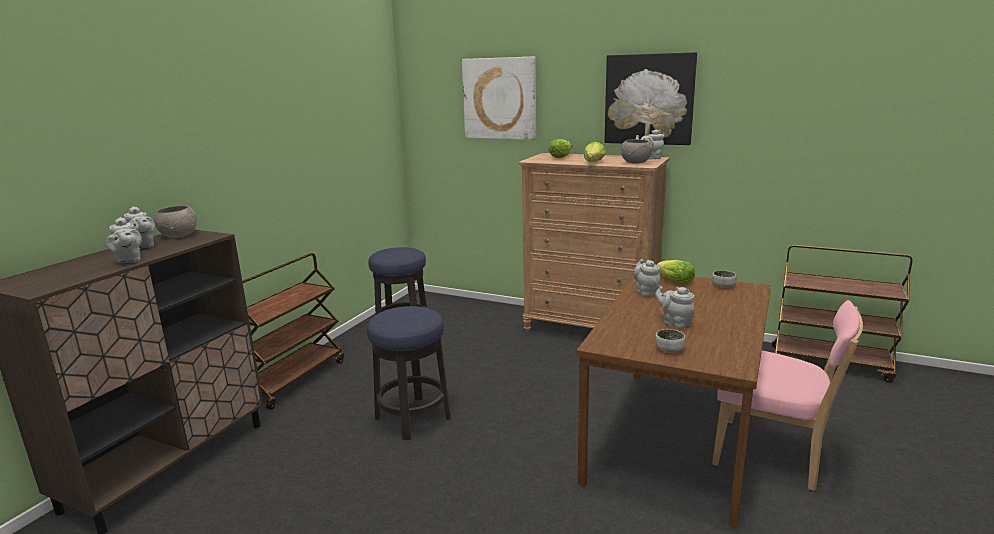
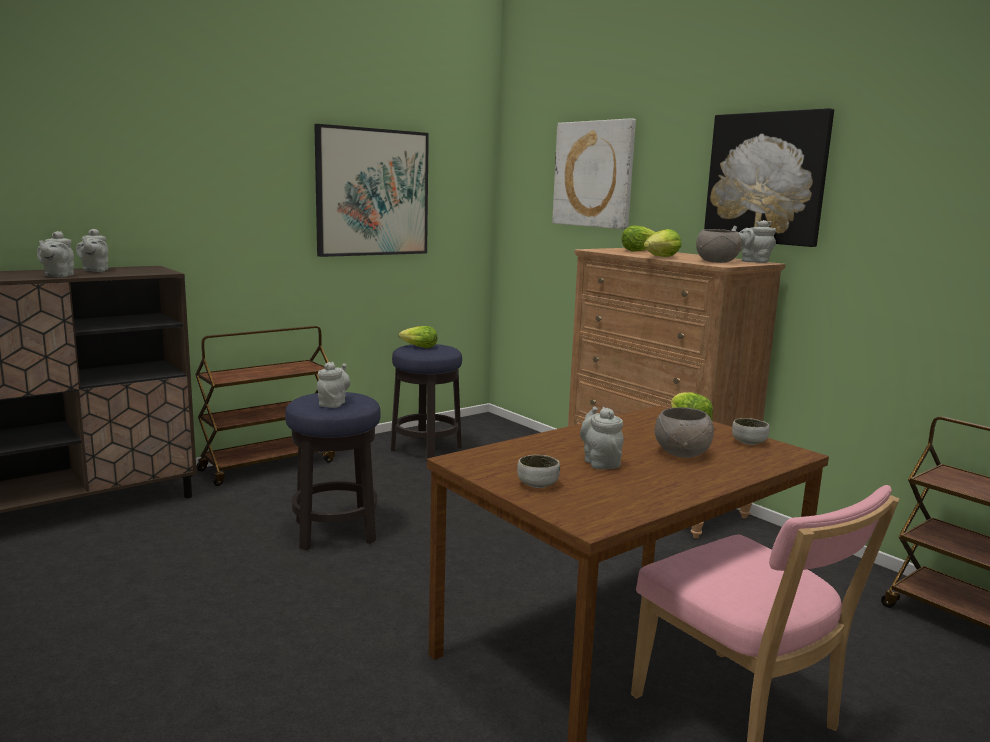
camera: 25 degrees right, 5 degrees down
(179, 235) = (141, 268): grey bowl -> grey bowl (682, 453)
(324, 130) = (372, 192): none -> picture
(389, 253) = (419, 347): none -> lettuce
(646, 292) = (625, 427): grey teapot -> grey teapot (333, 403)

